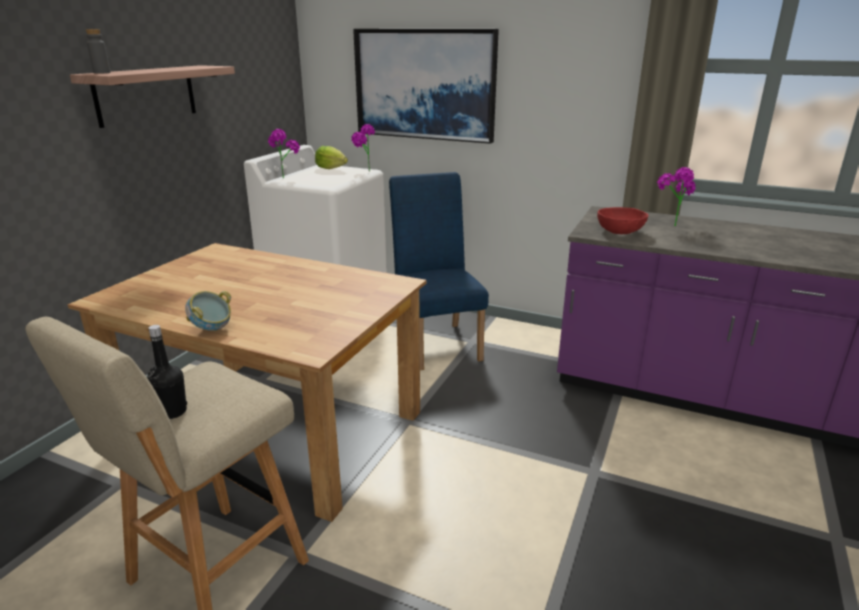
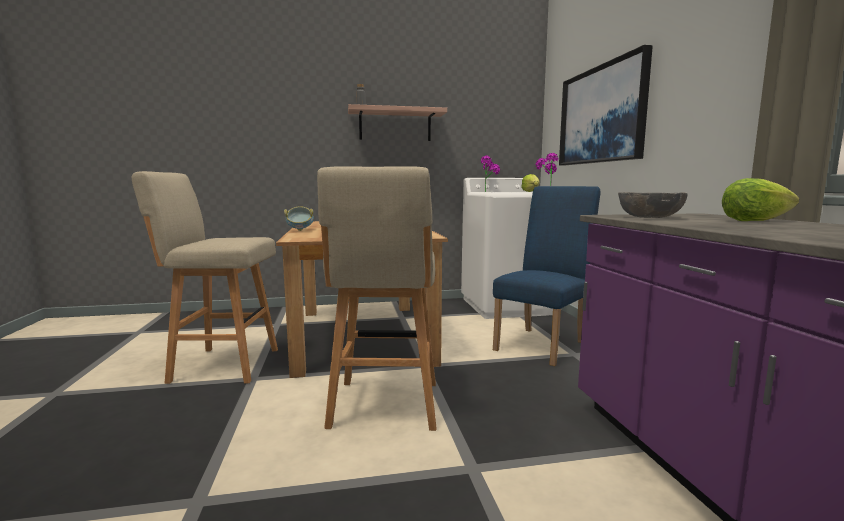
camera: 55 degrees right, 15 degrees down
(172, 412) = (207, 239): black bottle -> none
(467, 477) = (384, 406): none -> beige stool
(620, 231) = (650, 217): red bowl -> grey bowl
(670, 224) = (753, 221): potted plant -> lettuce

